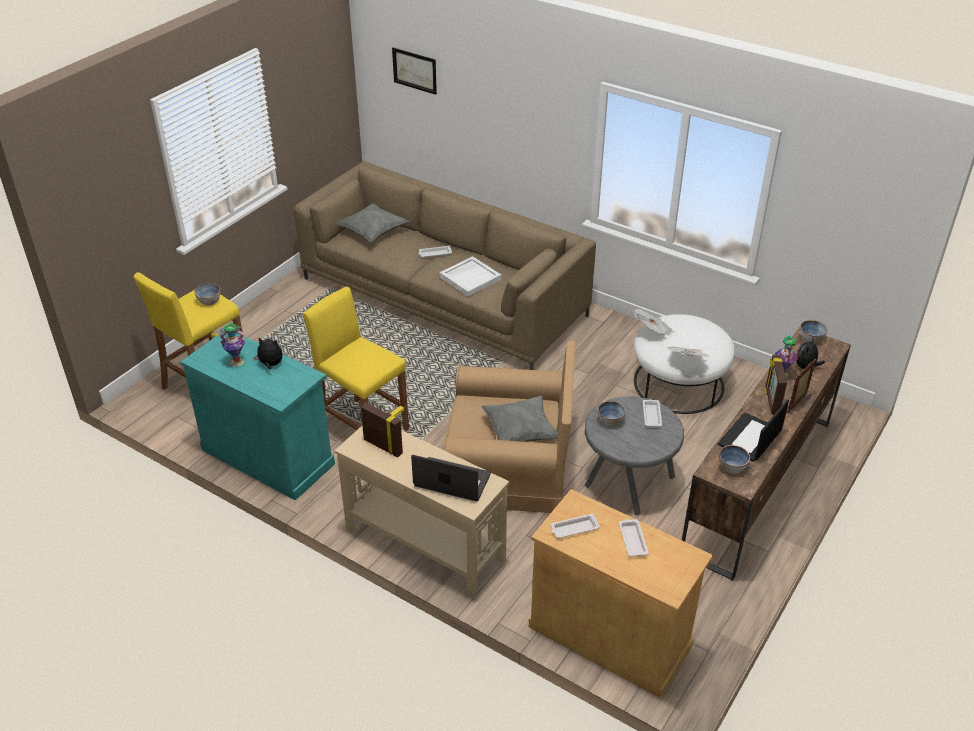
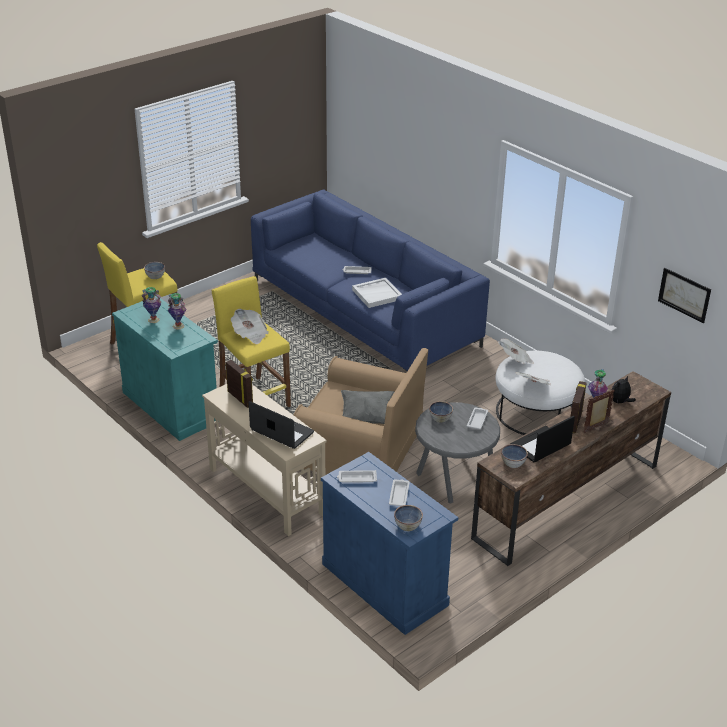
camera: 15 degrees right, 5 degrees down
(270, 365) = (178, 326): plush toy -> vase
(356, 358) = (250, 334): none -> newspaper
(373, 233) = (313, 248): grey pillow -> none
(414, 70) = (368, 116): picture -> picture (684, 295)
(443, 297) = (363, 312): brown sofa -> blue sofa
(610, 636) = (385, 584): beige cabinet -> blue cabinet
(811, 339) = (637, 382): bowl -> bowl (408, 525)

